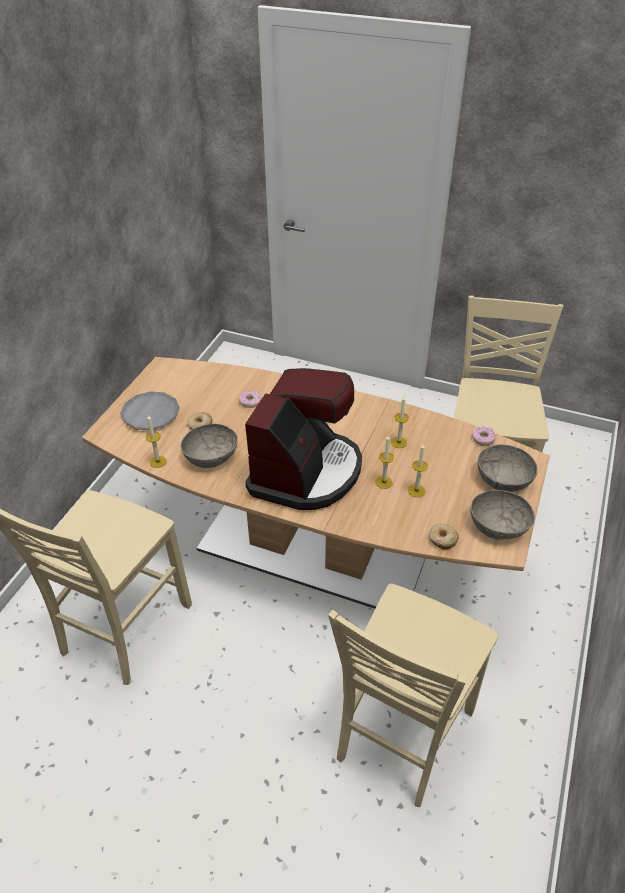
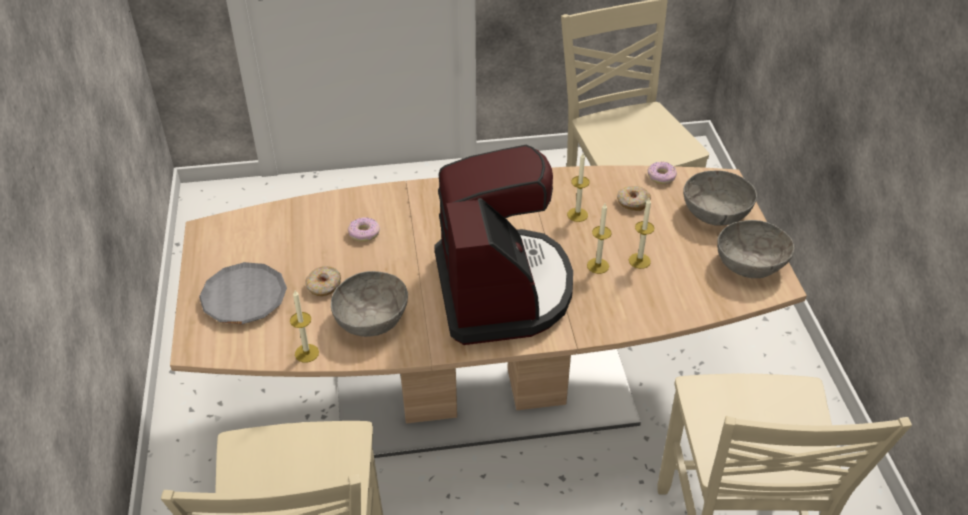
camera: 30 degrees left, 0 degrees up
(442, 539) = (708, 302): donut -> donut (632, 203)

